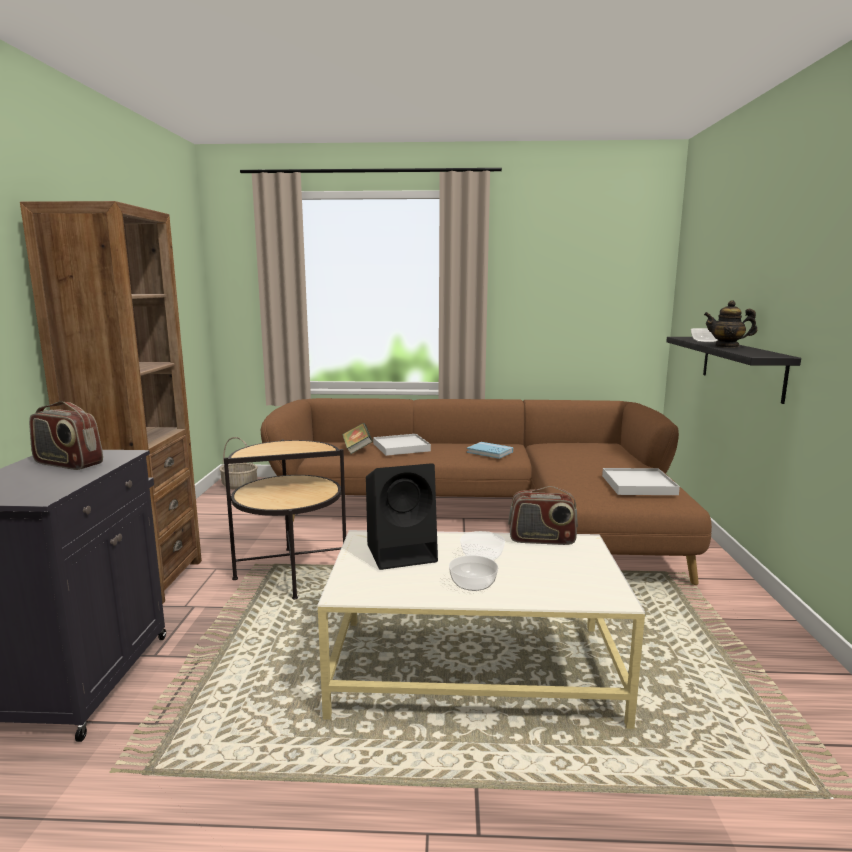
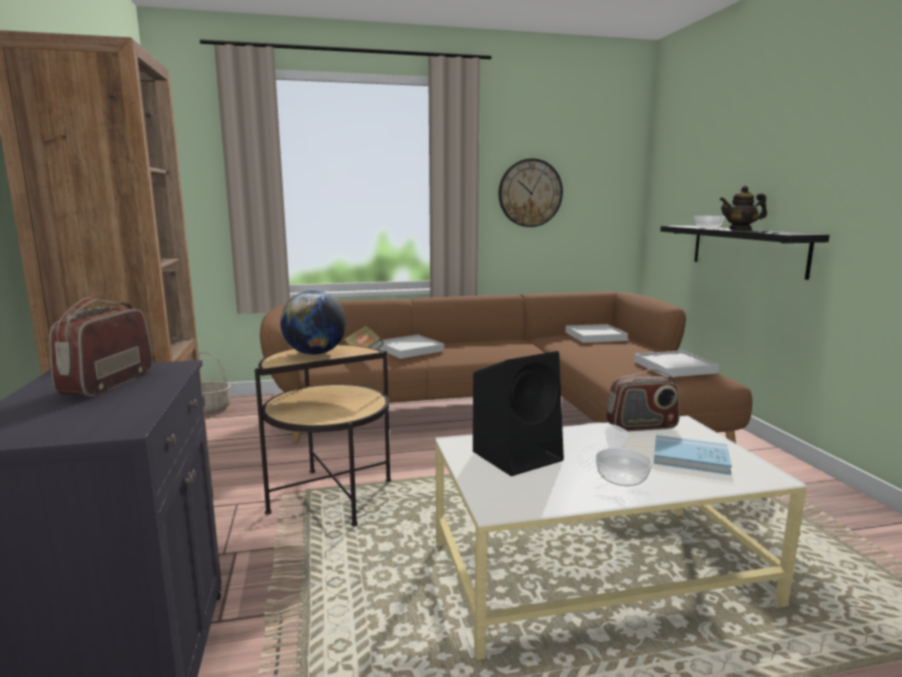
camera: 15 degrees left, 0 degrees up
(68, 464) = (107, 383): radio -> radio turned 90 degrees clockwise
(282, 448) = (315, 353): none -> globe
(490, 452) = (504, 348): blue book -> blue book (690, 458)
(543, 299) = (530, 193): none -> wall clock
(590, 446) = (595, 336): none -> white tray

